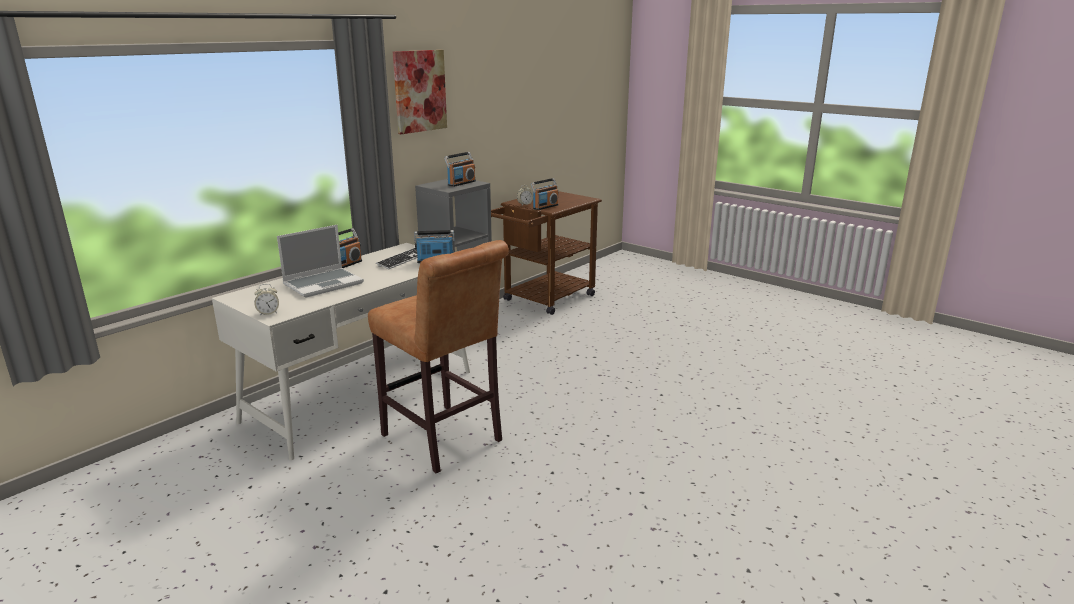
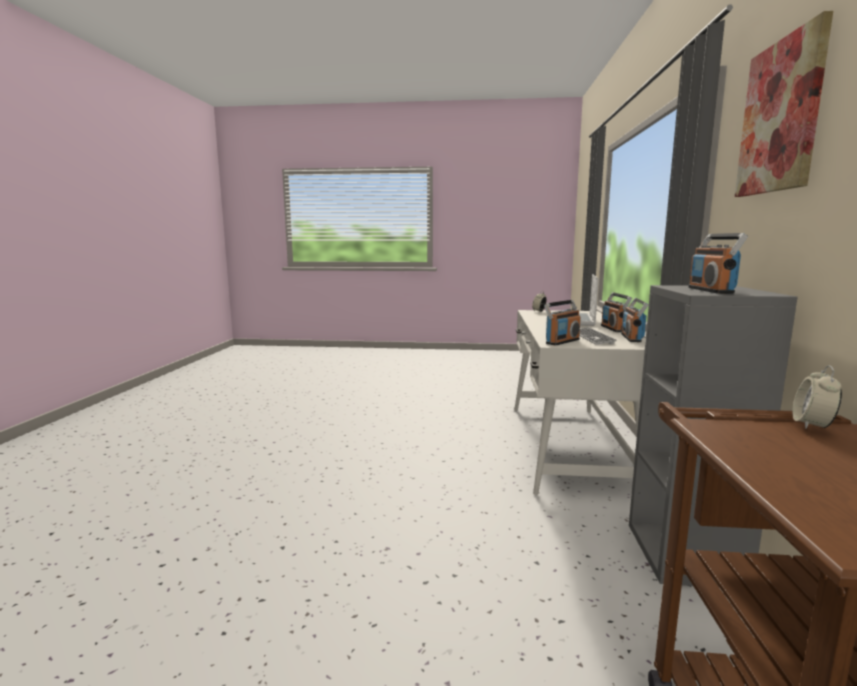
camera: 145 degrees right, 10 degrees down
(445, 441) = (447, 440): brown stool -> none
(545, 207) = (751, 430): radio -> radio (631, 338)

